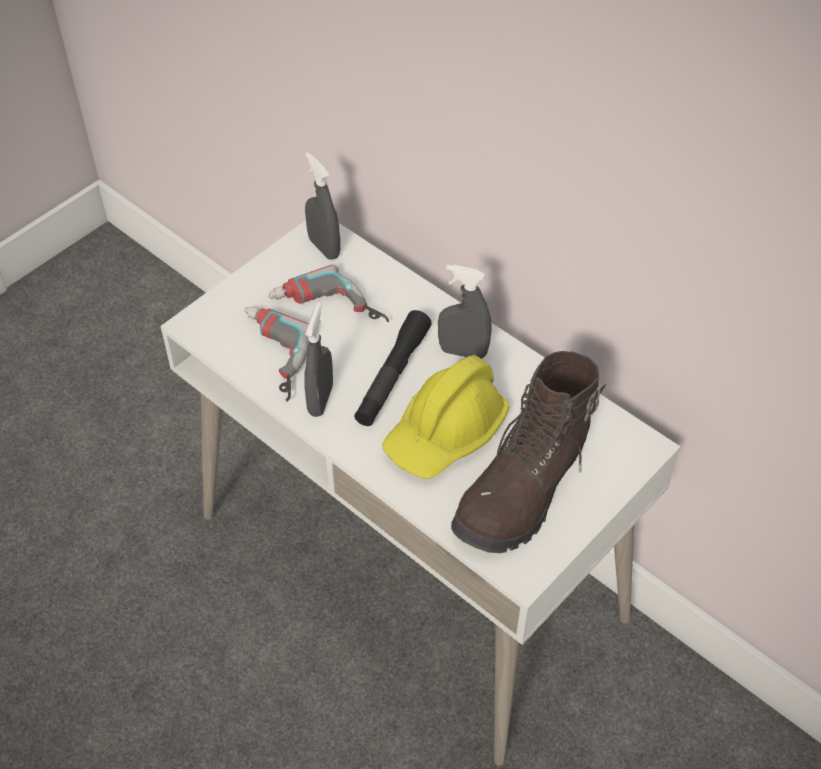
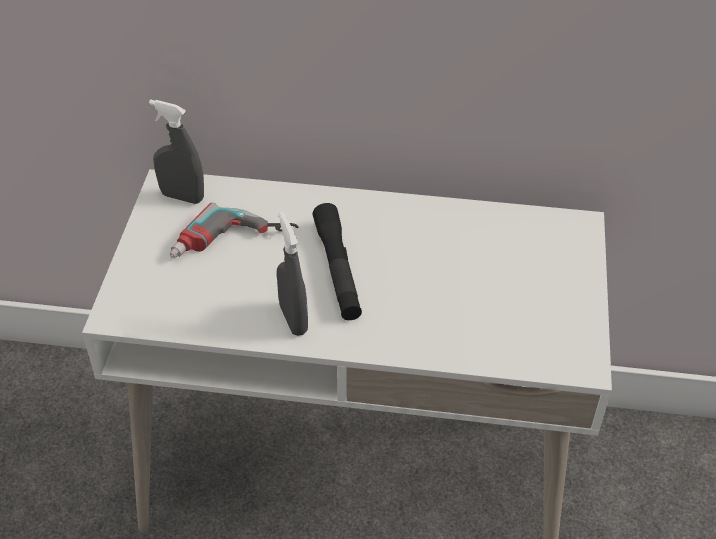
camera: 35 degrees left, 5 degrees down
(268, 357) = (213, 308): power drill -> none
(445, 433) = (423, 291): yellow hard hat -> none
(463, 352) = (378, 223): grey spray bottle -> none
(524, 489) = (525, 302): brown boot -> none

